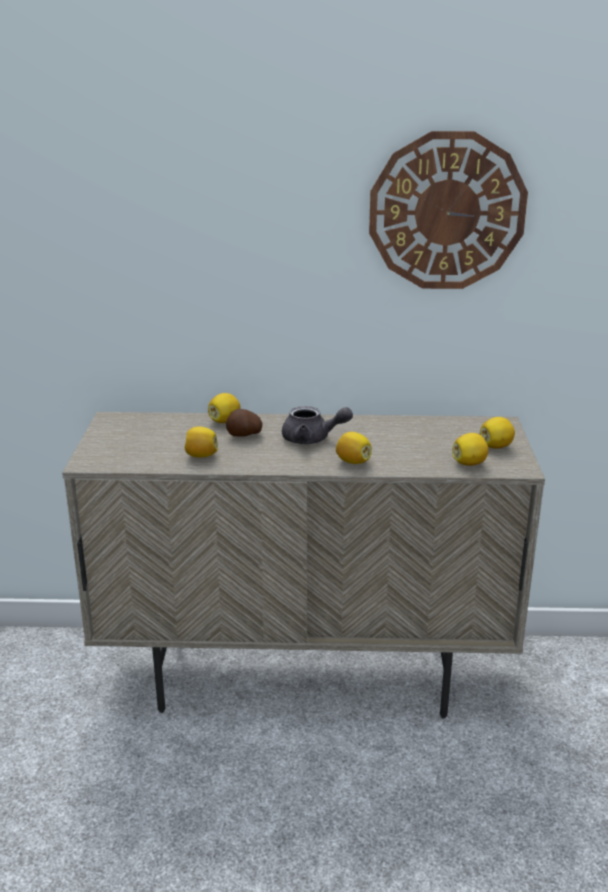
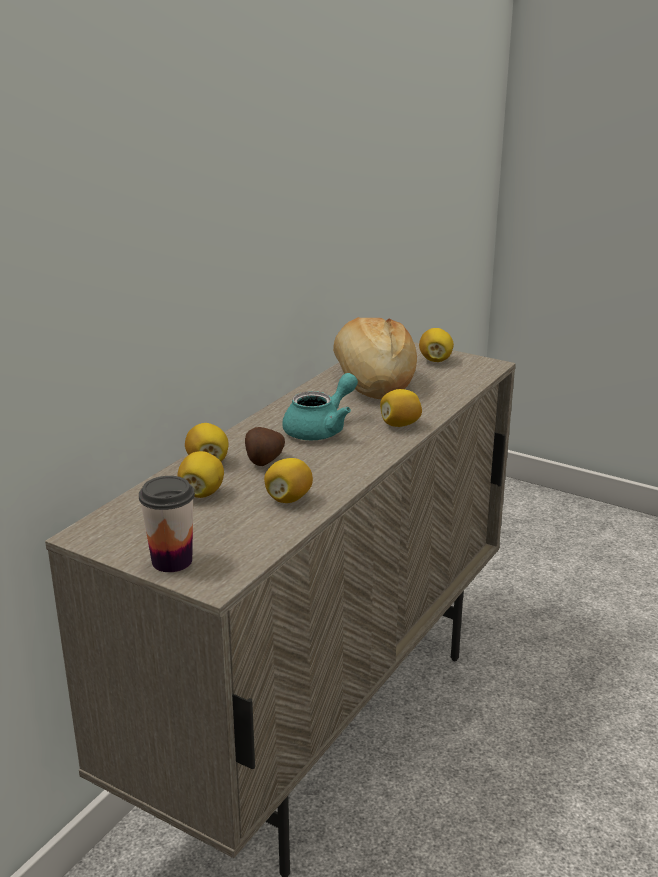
camera: 60 degrees left, 0 degrees up
(99, 446) = (172, 561): none -> cup
(312, 439) = (321, 429): grey teapot -> turquoise teapot
(416, 434) = (371, 382): none -> bread
(447, 212) = (324, 124): wall clock -> none
(469, 463) = (458, 379): lemon -> lemon (202, 493)

